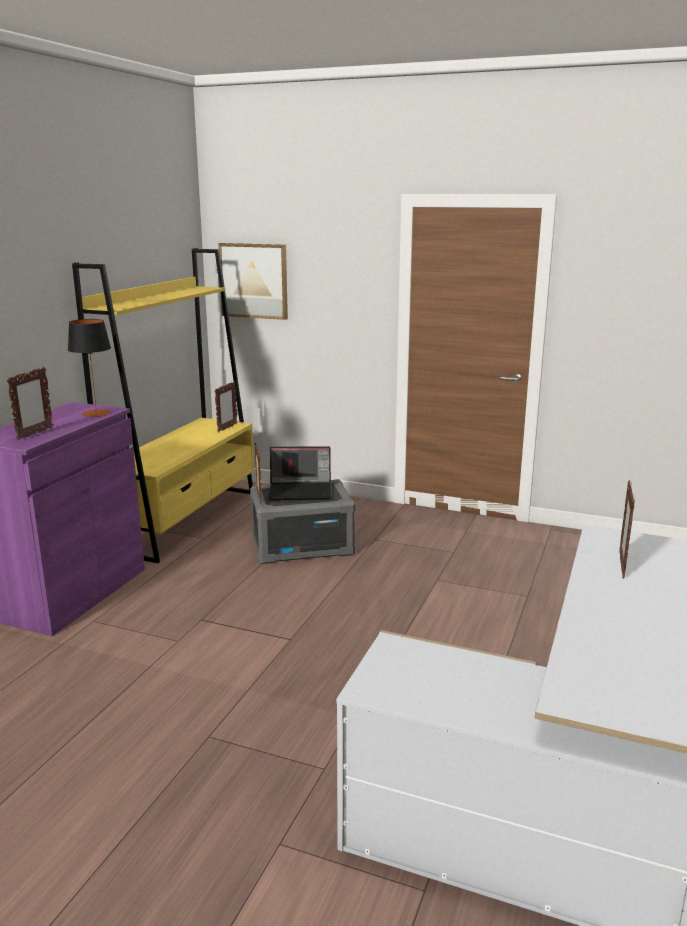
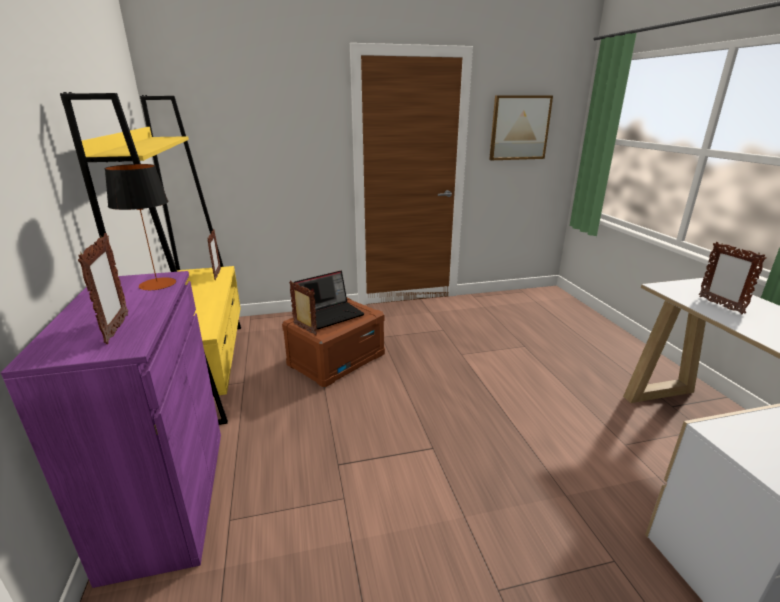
camera: 35 degrees left, 5 degrees up
(254, 281) = (207, 130): picture -> picture (519, 128)
(302, 545) = (336, 360): grey storage box -> brown storage box

